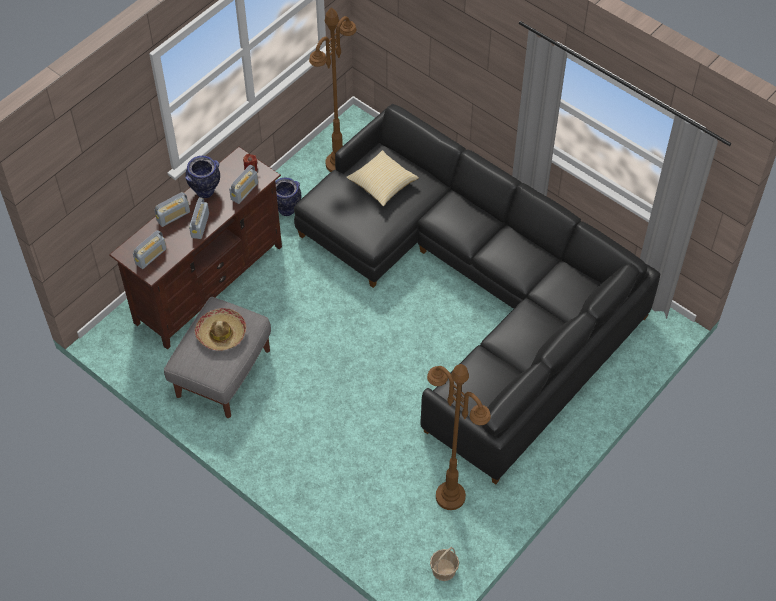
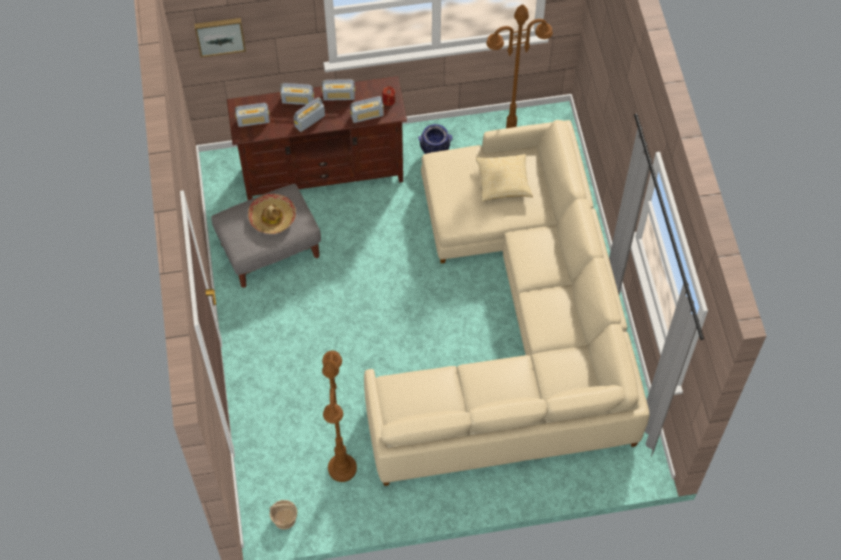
camera: 40 degrees right, 5 degrees up
(82, 191) = (220, 35): none -> picture
(205, 191) = (339, 96): vase -> radio
(475, 293) = (515, 325): black sofa -> beige sofa

